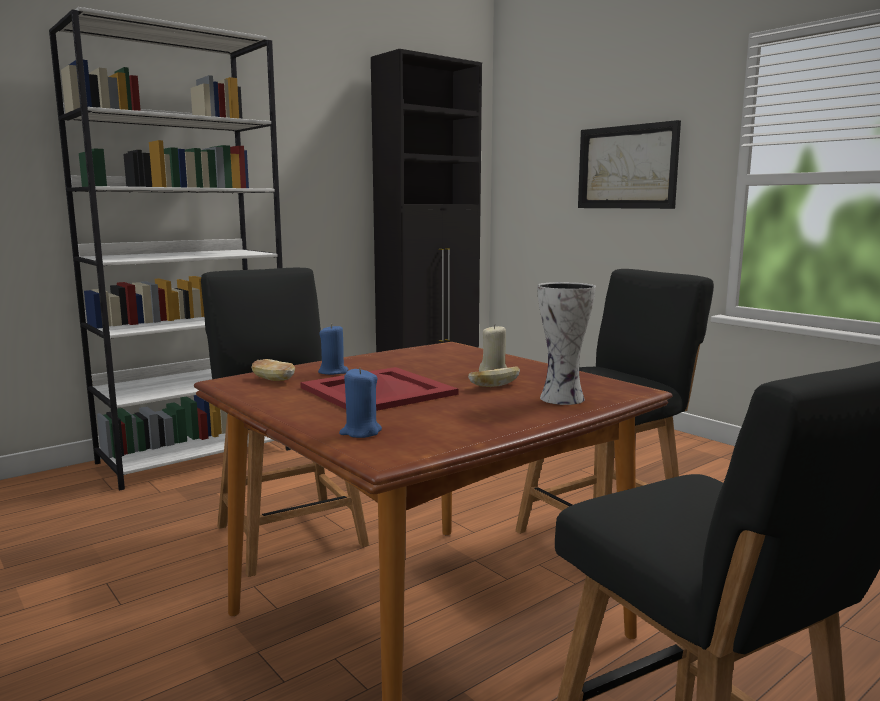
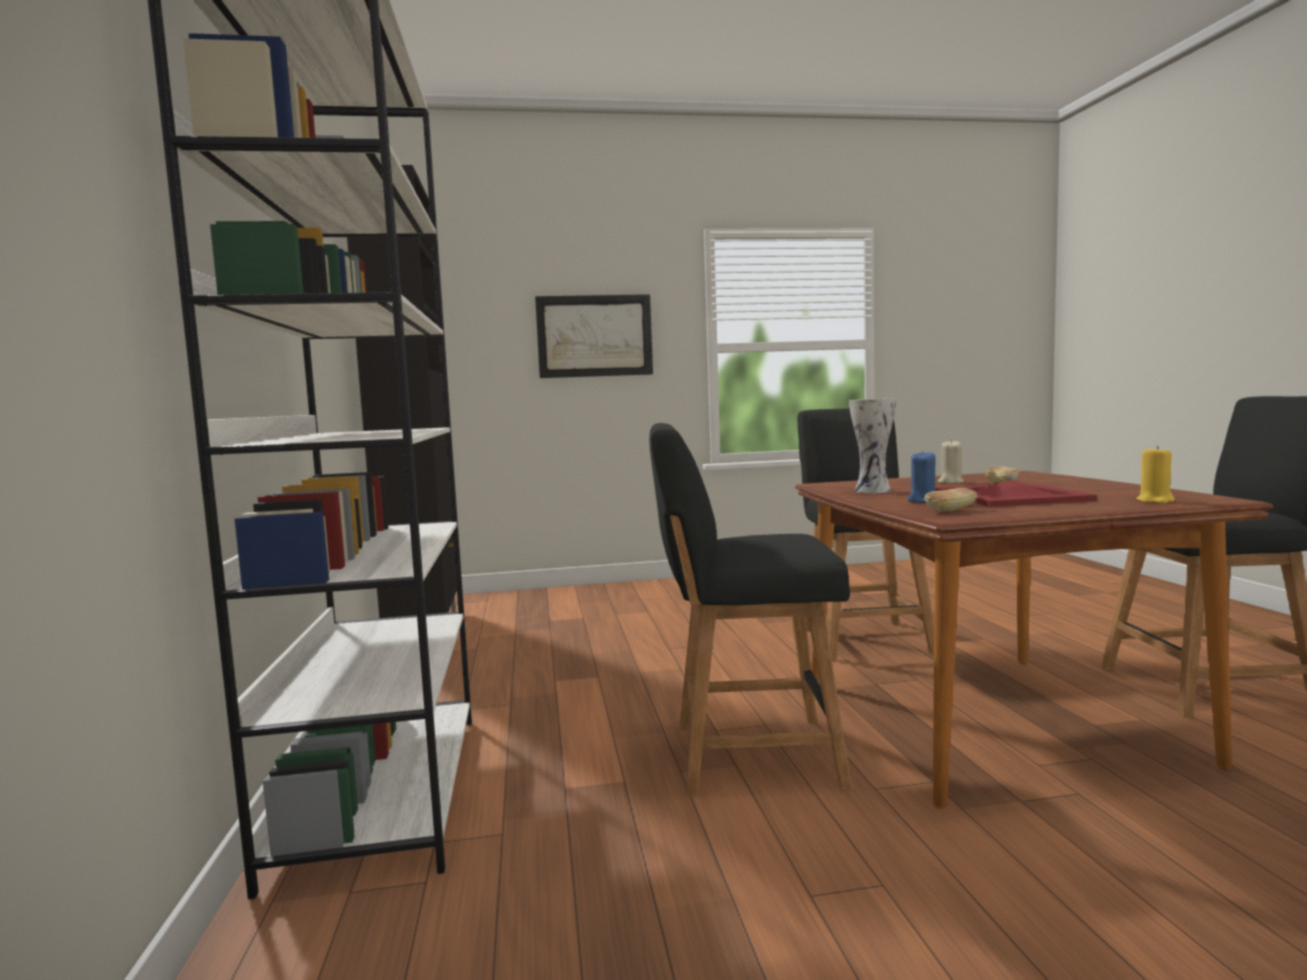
camera: 60 degrees left, 5 degrees down
(360, 432) = (1155, 501): blue candle -> yellow candle
(562, 399) = (1048, 479): vase -> vase (874, 491)

